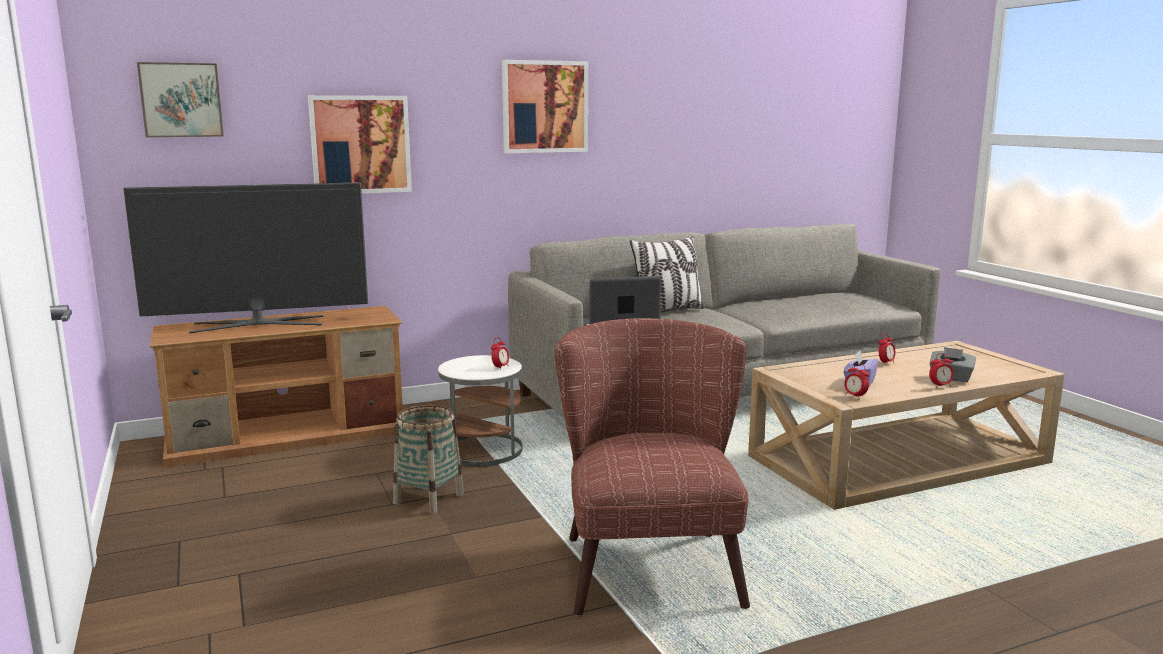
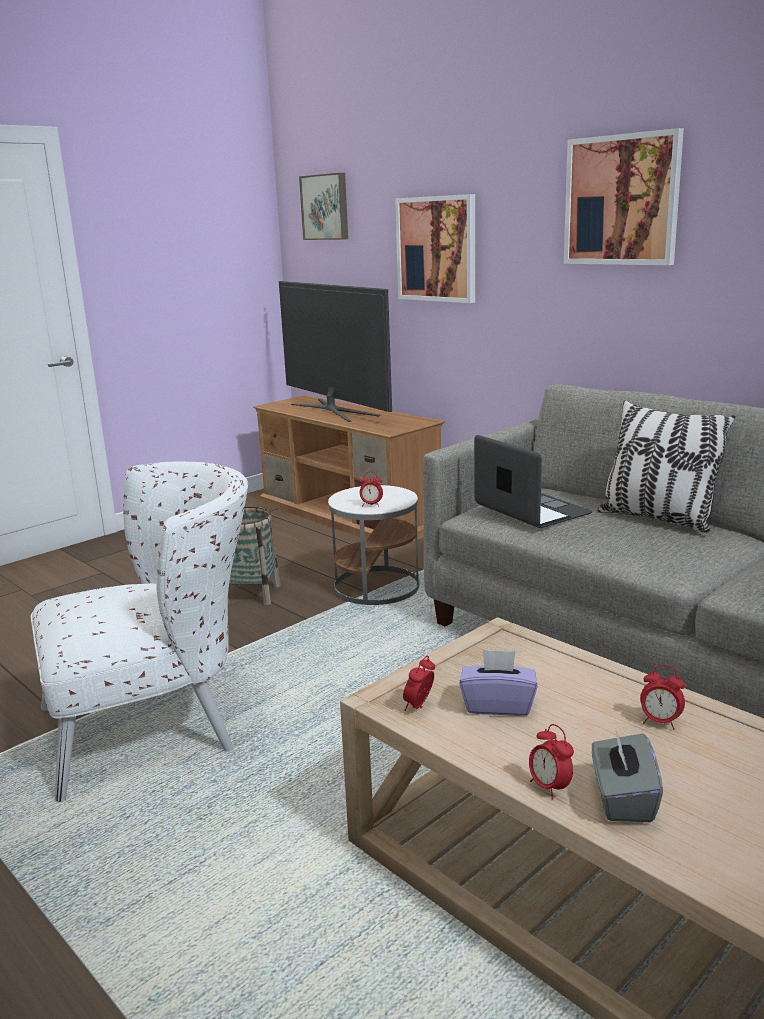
camera: 70 degrees right, 5 degrees up
(649, 560) = (159, 724): brown armchair -> white armchair

